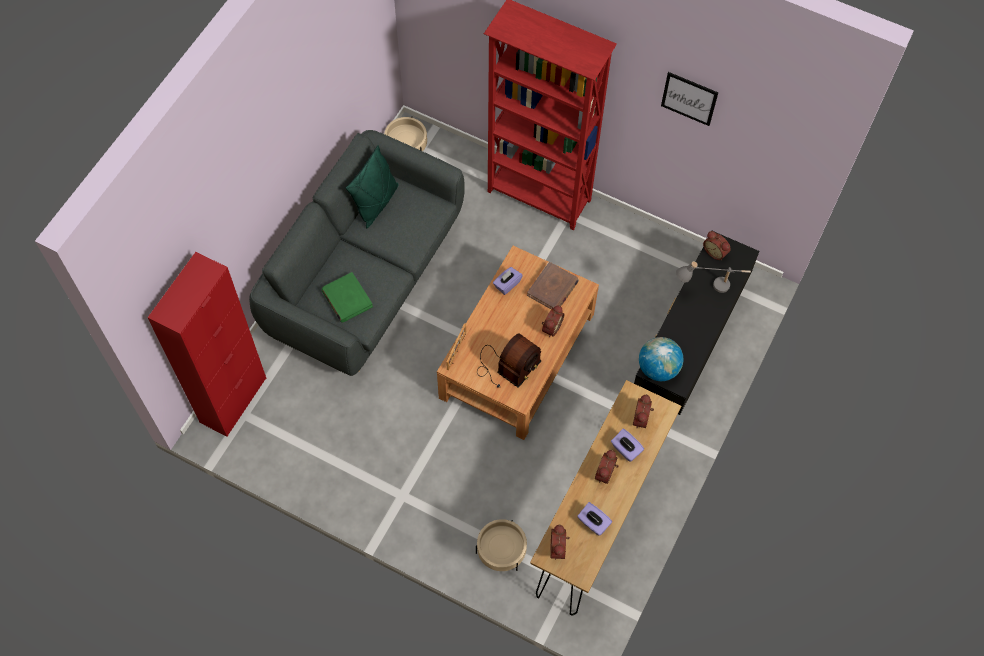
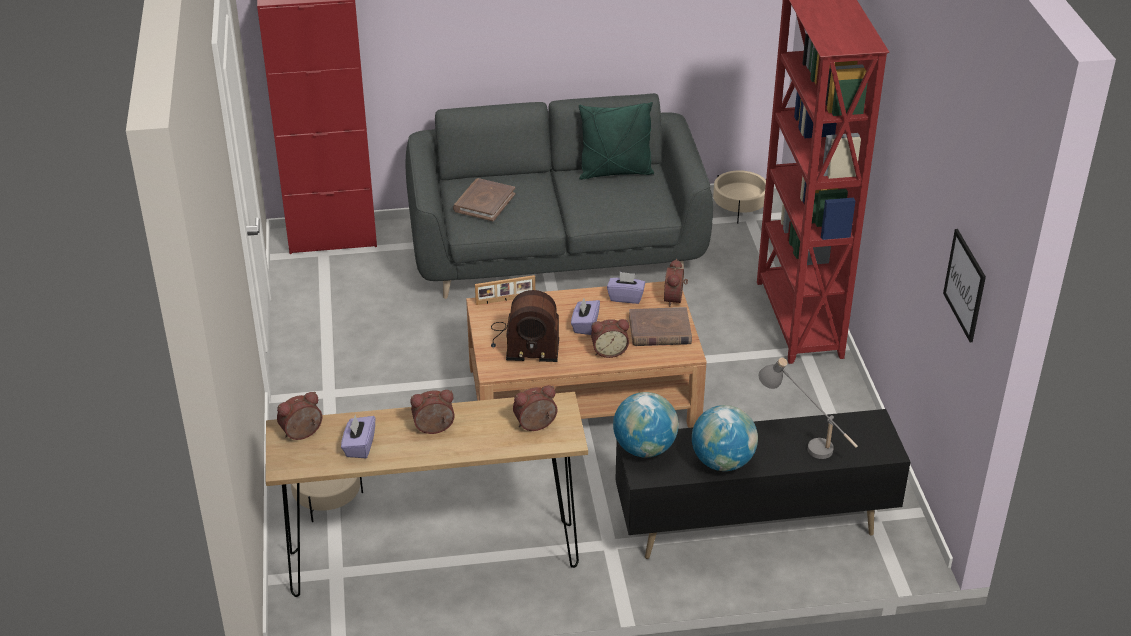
camera: 55 degrees right, 25 degrees down
(347, 299) = (484, 202): green book -> brown book
(625, 449) = (481, 430): purple tissue box -> purple tissue box (585, 325)
(689, 98) = (926, 166): picture -> picture (965, 285)
(696, 338) = (722, 462): none -> globe
(715, 251) = (860, 425): alarm clock -> alarm clock (675, 299)

